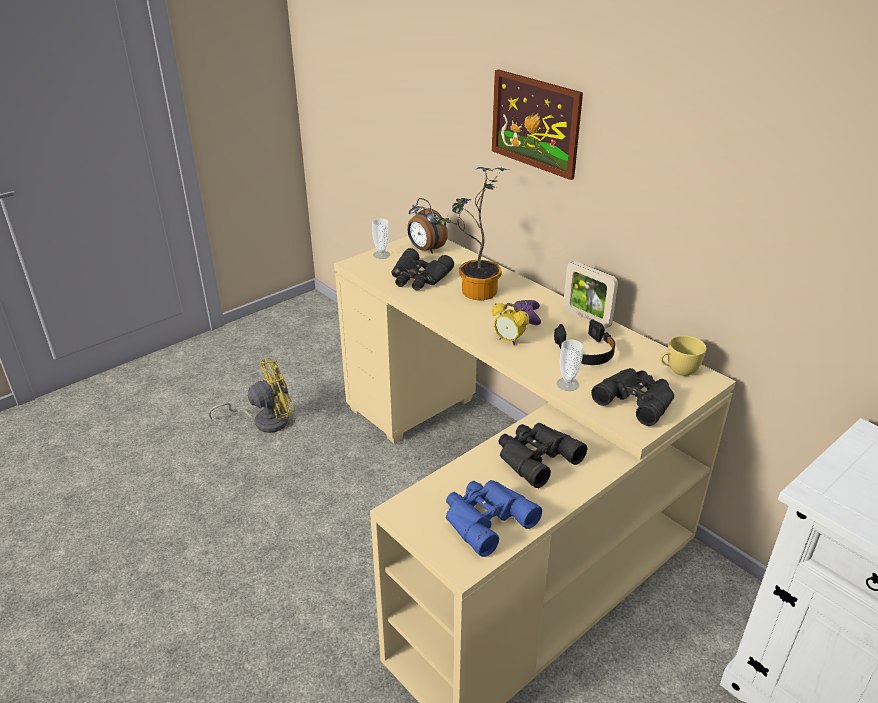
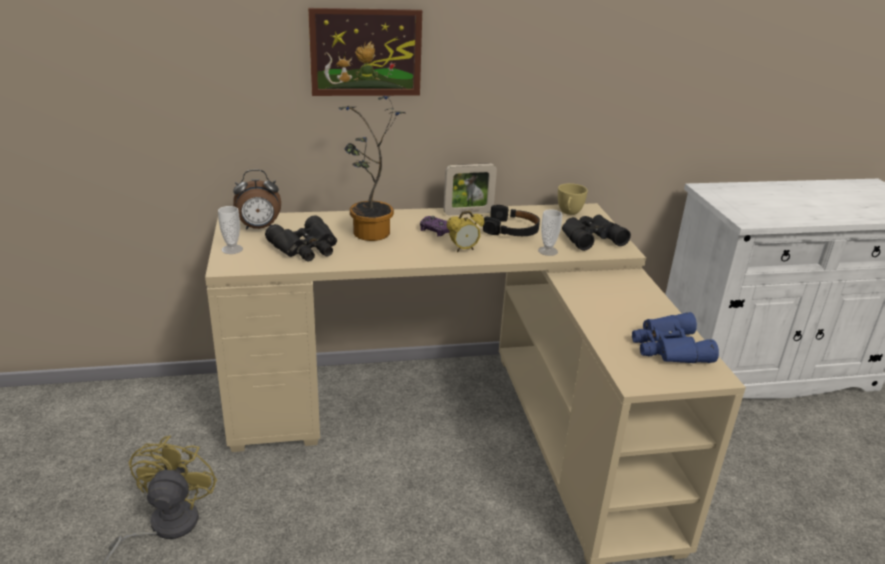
camera: 60 degrees left, 5 degrees down
(534, 457) = (609, 302): black binoculars -> none

